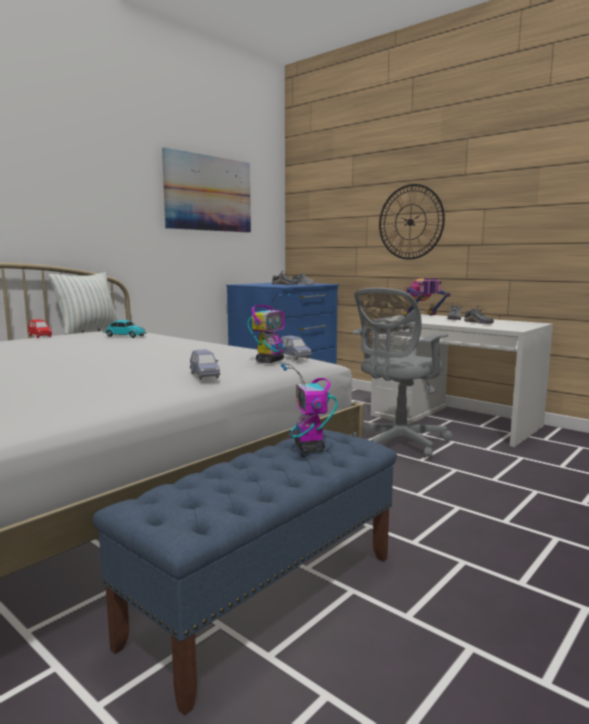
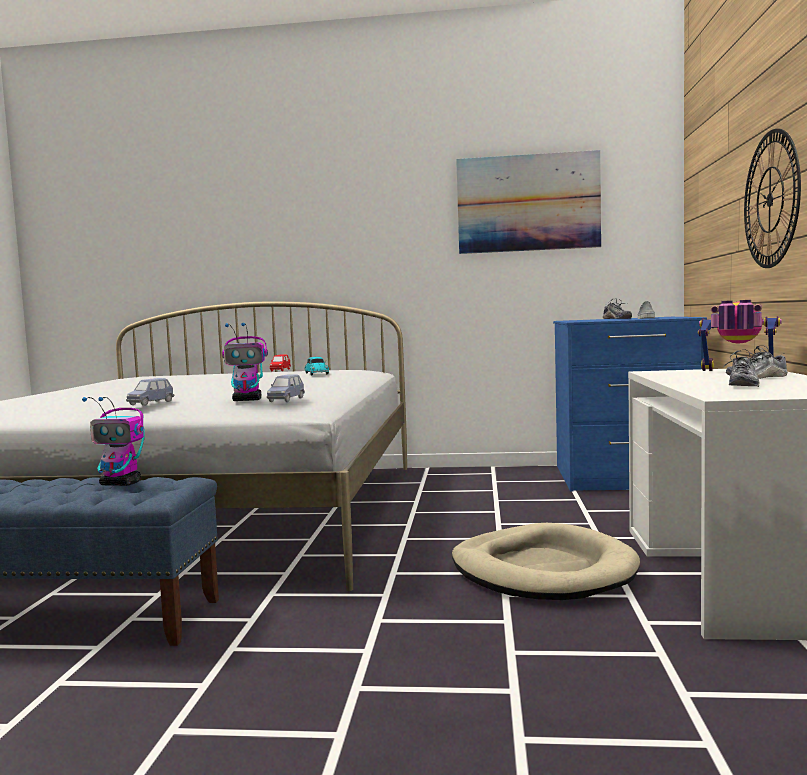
camera: 55 degrees right, 5 degrees down
(89, 331) = (343, 369): pillow -> none
(309, 448) = (121, 484): toy robot -> toy robot turned 120 degrees counterclockwise
(397, 444) = (542, 570): grey office chair -> beige dog bed

